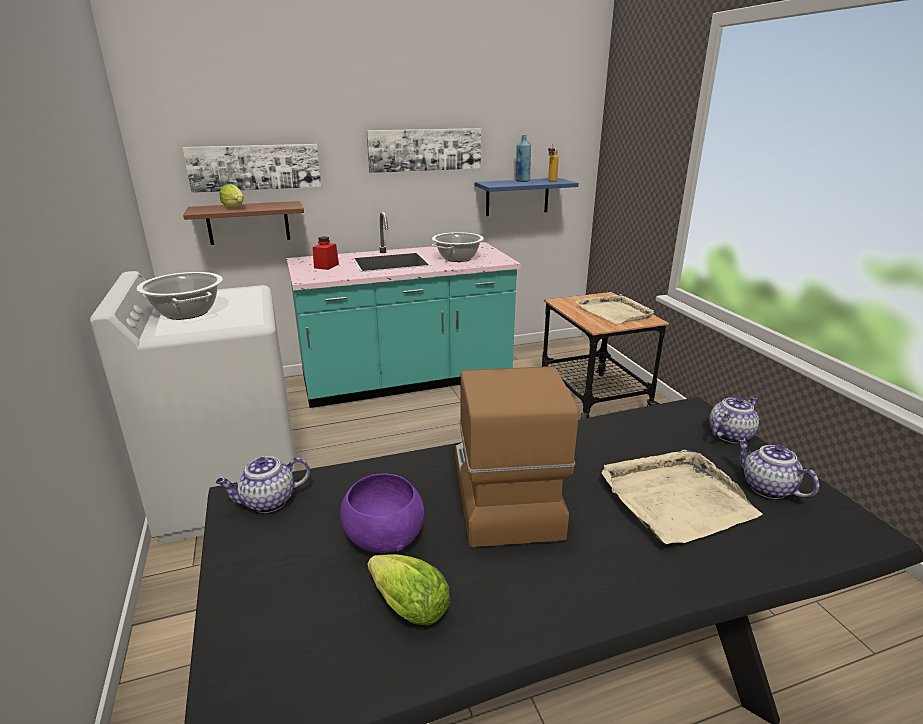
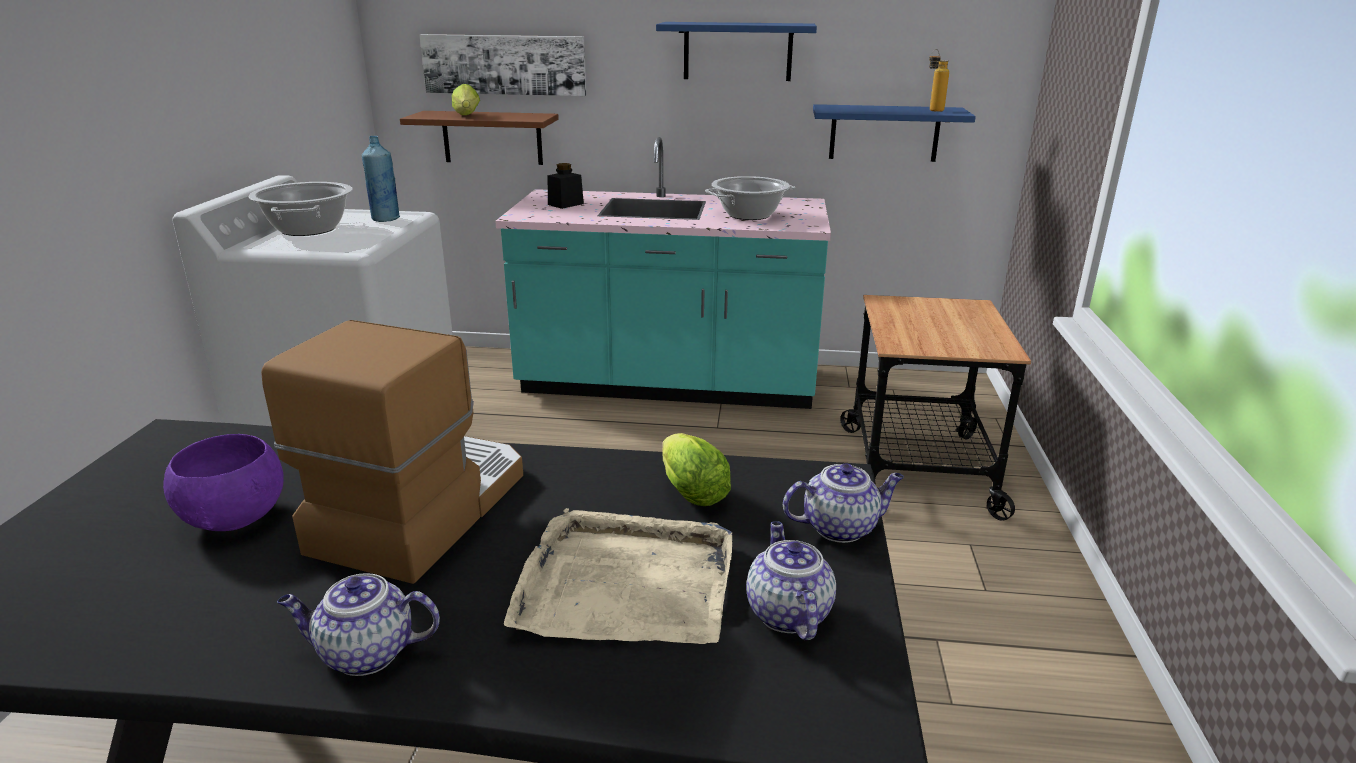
camera: 25 degrees right, 0 degrees up
(267, 502) = (182, 447): teapot -> teapot (364, 654)
(326, 266) = (565, 204): red jar -> black jar
(405, 605) = (160, 589): lettuce -> lettuce (689, 490)
(425, 149) = (737, 51): picture -> blue shelf
(522, 181) = (887, 108): blue bottle -> blue bottle (385, 219)
(615, 312) = (956, 329): beige tray -> none

